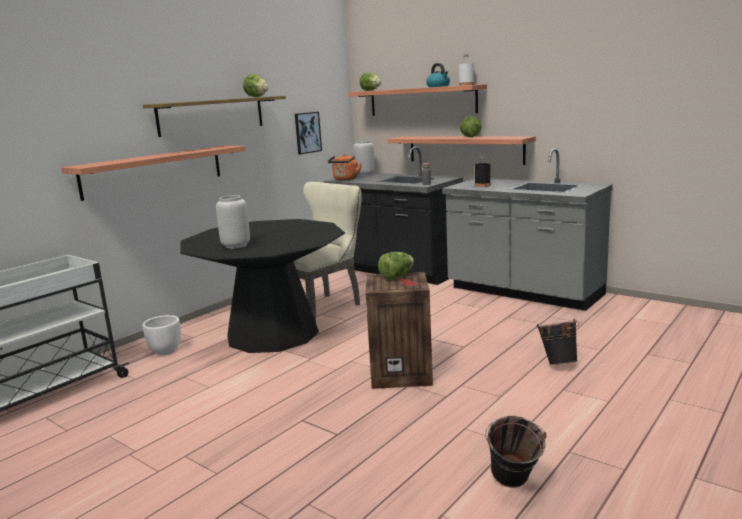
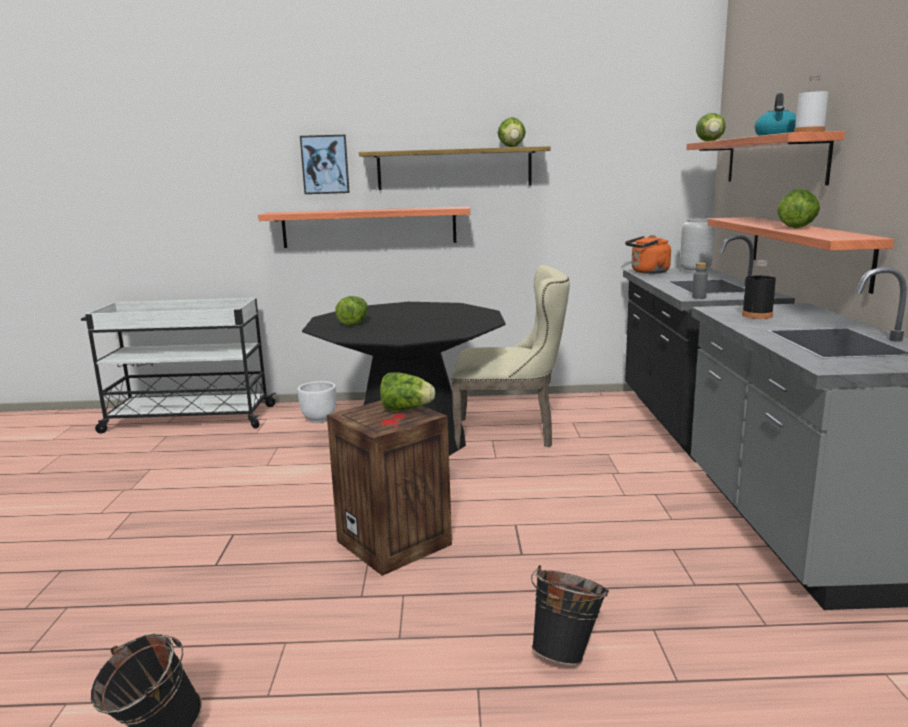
camera: 50 degrees right, 0 degrees up
(235, 246) = (354, 323): grey vase -> lettuce
(307, 132) = (613, 199): picture -> picture (325, 164)

